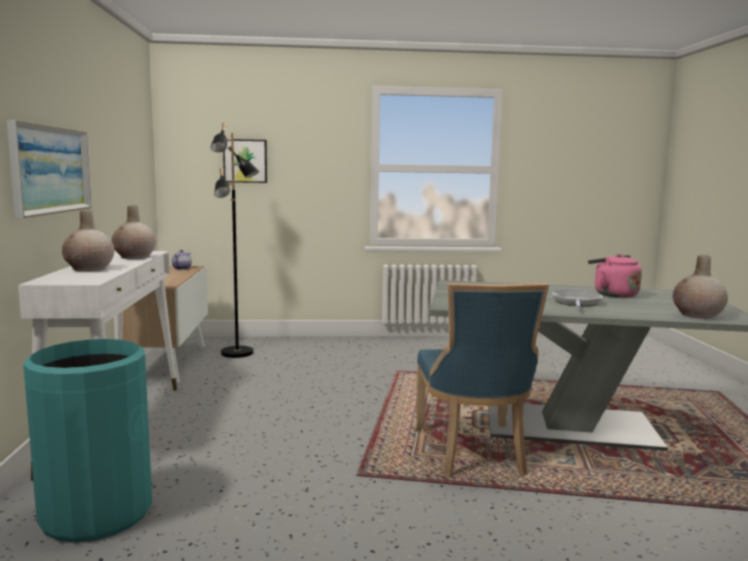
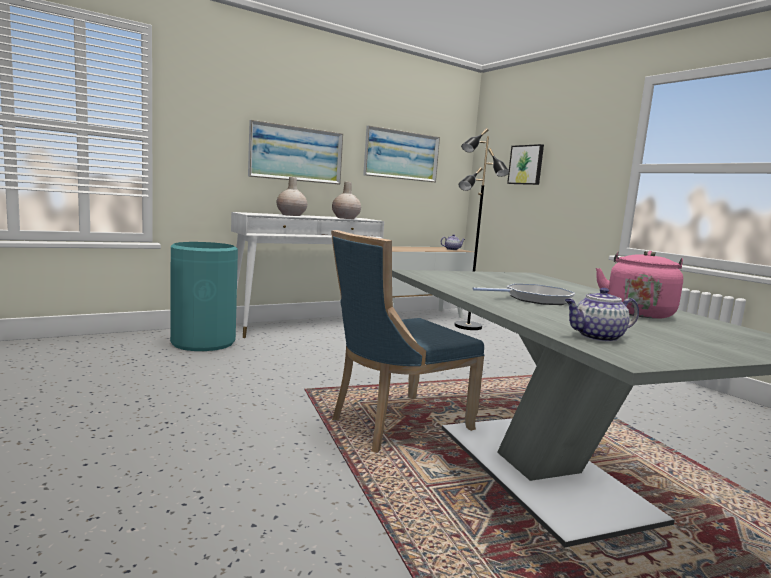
camera: 60 degrees right, 0 degrees up
(119, 155) = (401, 155): none -> picture
(697, 315) = (597, 337): beige vase -> teapot

